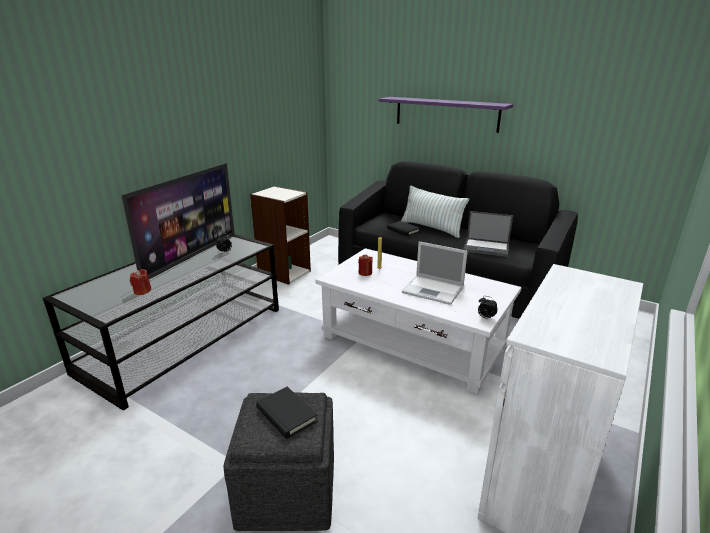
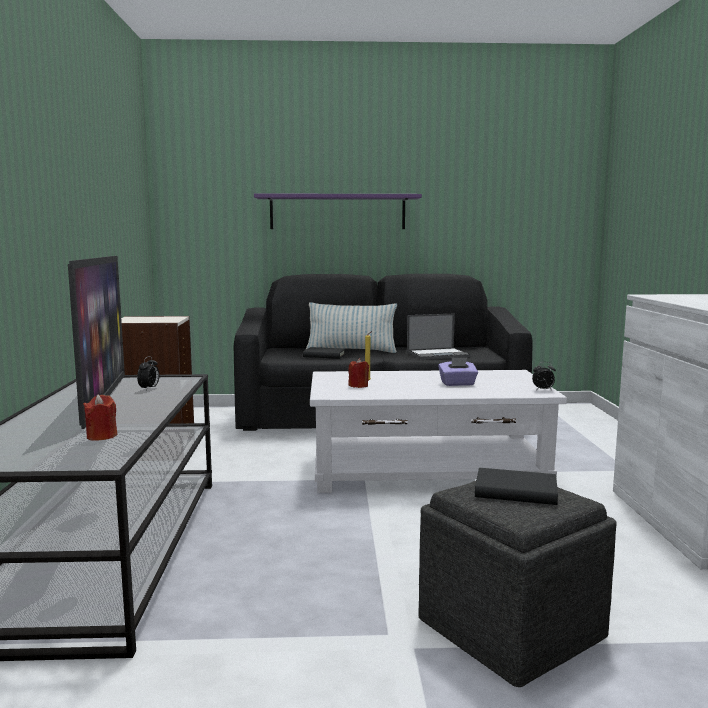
camera: 35 degrees left, 15 degrees down
(434, 290) = (457, 384): laptop -> purple tissue box

